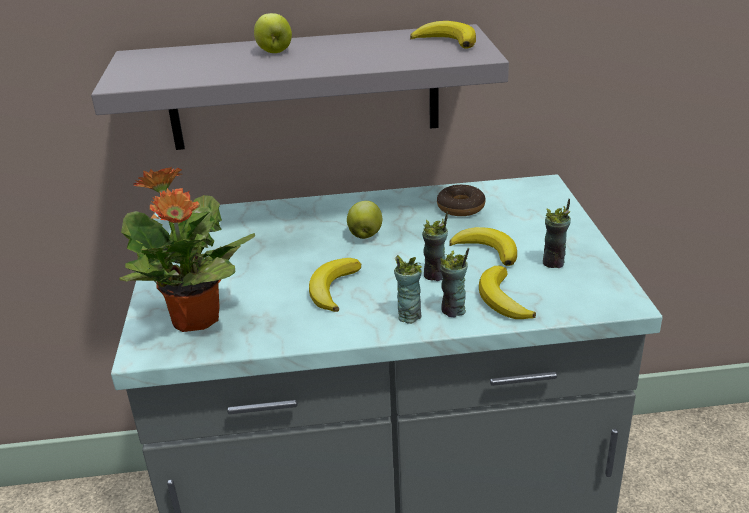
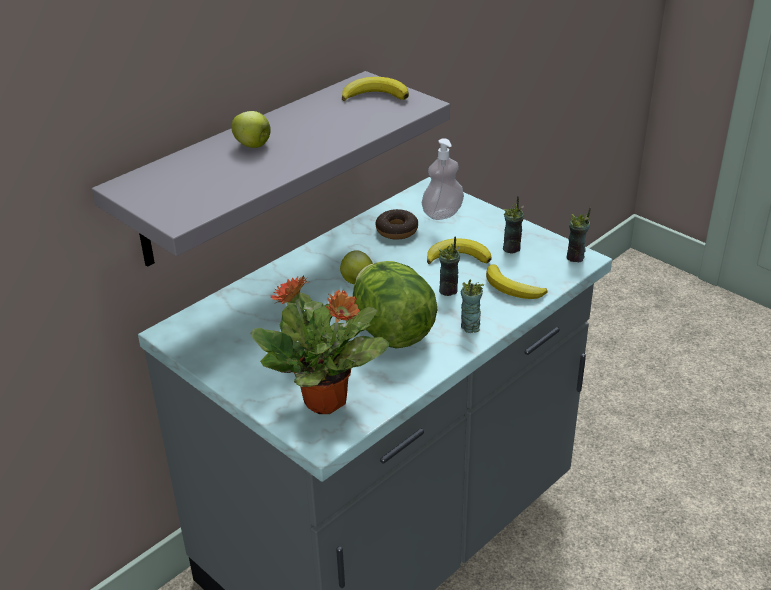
camera: 40 degrees left, 5 degrees up
(333, 288) = (392, 331): banana -> lettuce
(453, 311) = (493, 310): cup -> cup (575, 257)
(524, 208) = (442, 214): none -> soap dispenser

